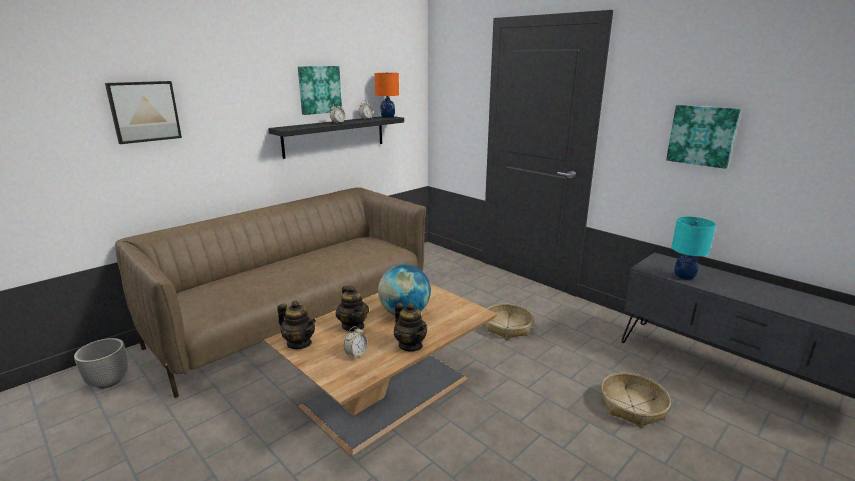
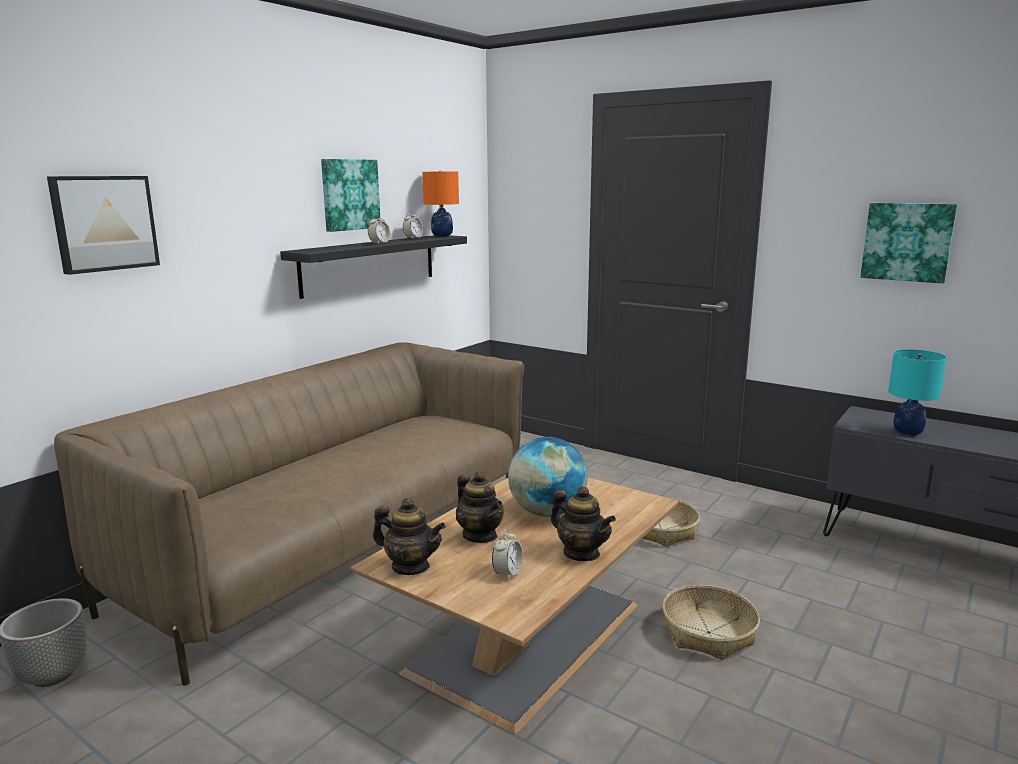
camera: 10 degrees left, 5 degrees down
(633, 406) = (878, 617): basket -> basket (709, 633)

